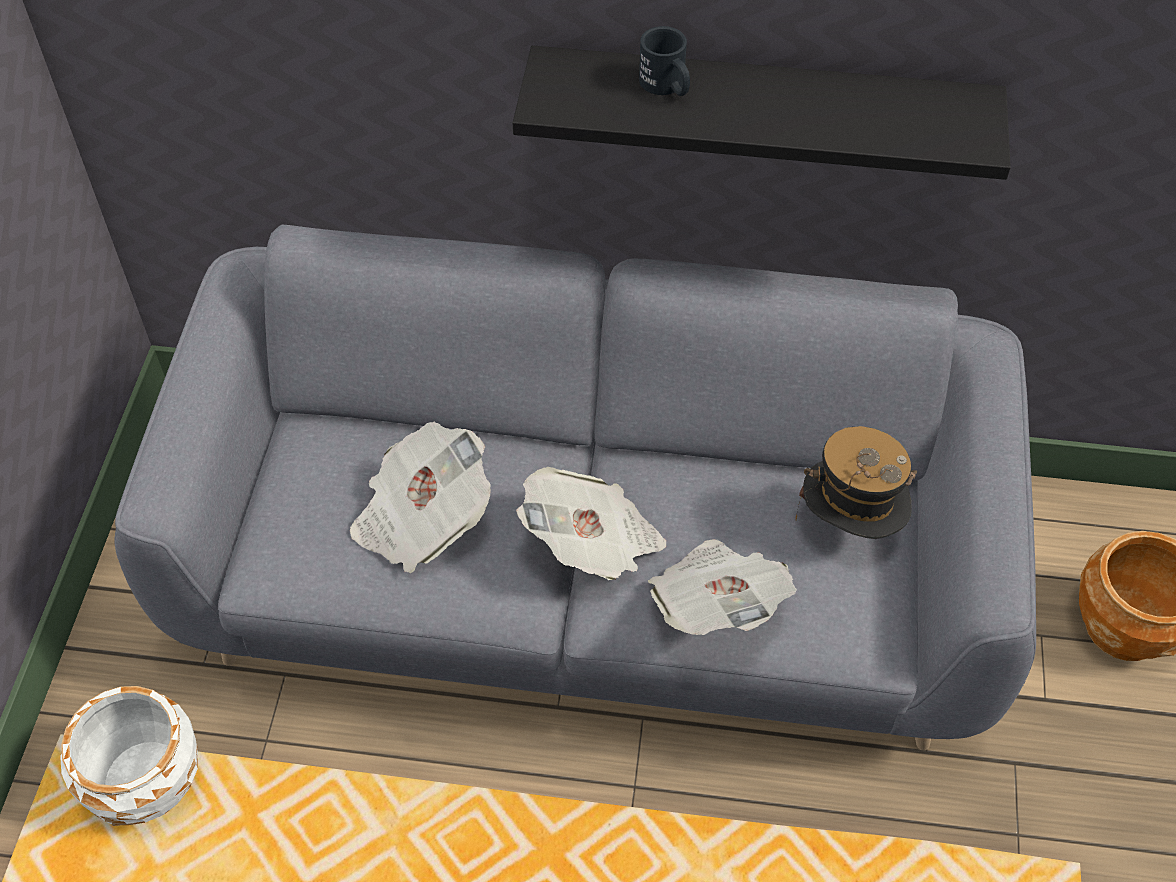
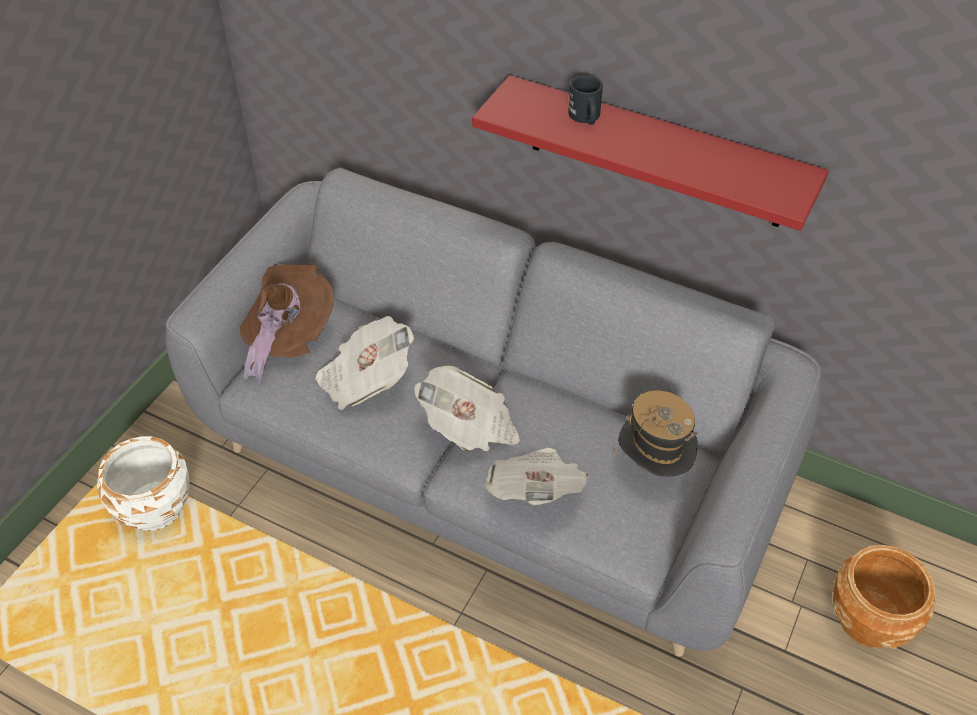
camera: 20 degrees right, 5 degrees down
(280, 489) = (286, 337): none -> brown hat
(760, 110) = (656, 153): black shelf -> red shelf

